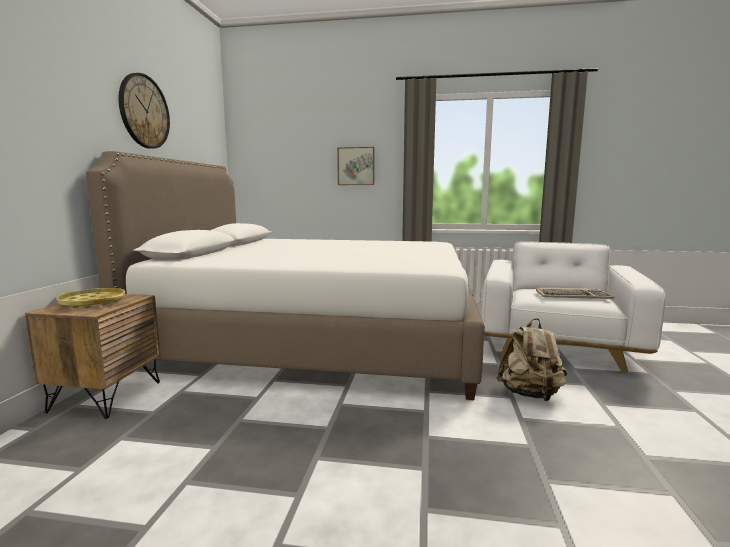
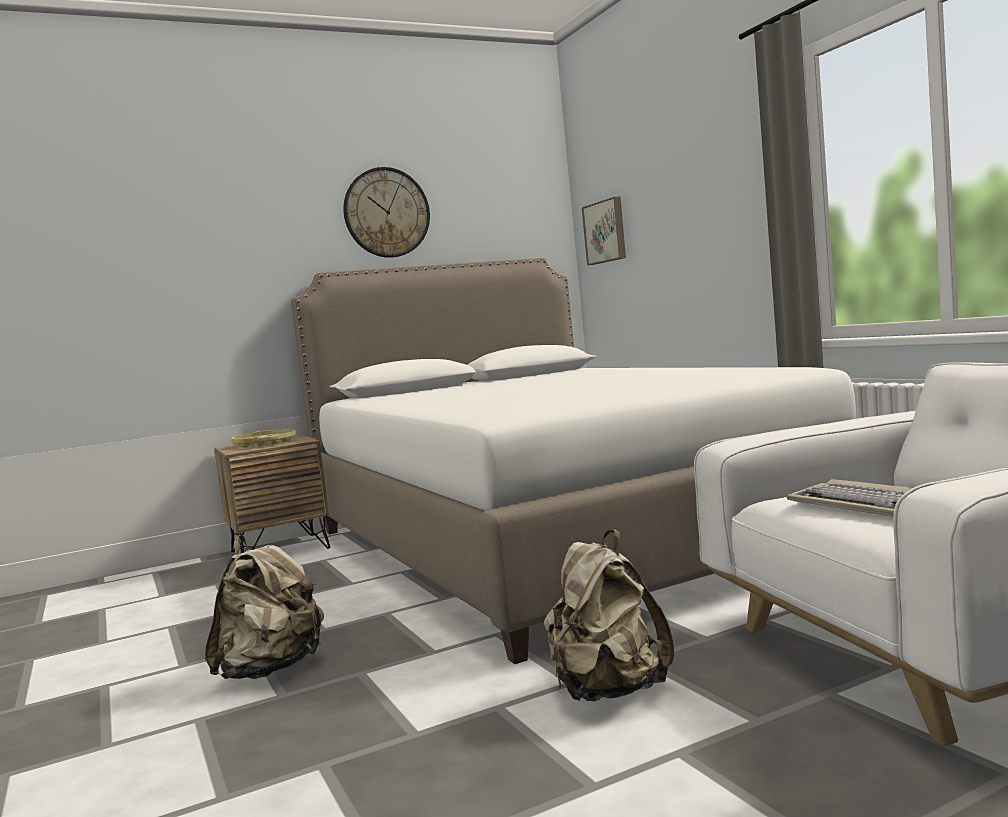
camera: 55 degrees right, 5 degrees down
(356, 166) = (714, 223): picture -> picture (606, 231)
(373, 462) = (271, 670): none -> beige backpack

